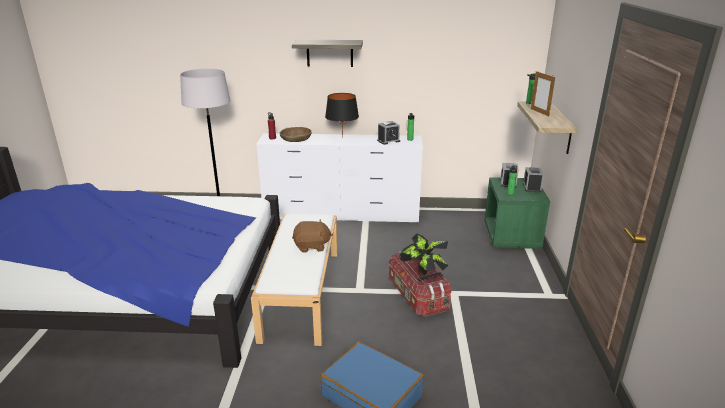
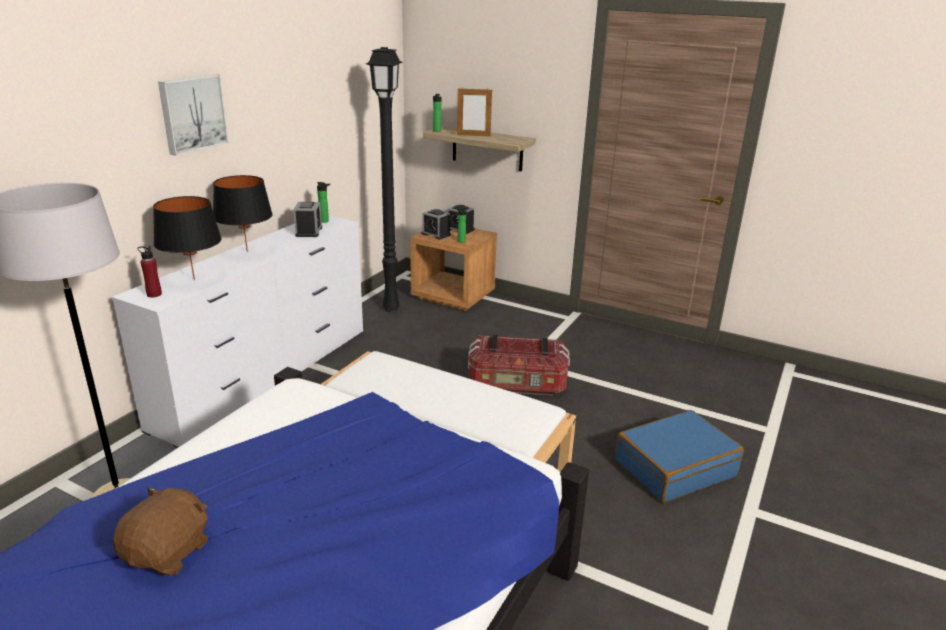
camera: 65 degrees left, 0 degrees up
(295, 139) = (194, 280): brown bowl -> black table lamp
(312, 246) = (455, 384): brown plush toy -> brown plush toy (169, 553)
(329, 53) = (192, 113): shelf -> picture
(424, 274) = (533, 349): potted plant -> none
(458, 221) = (389, 309): none -> black floor lamp
(511, 236) = (453, 295): green nightstand -> brown nightstand

